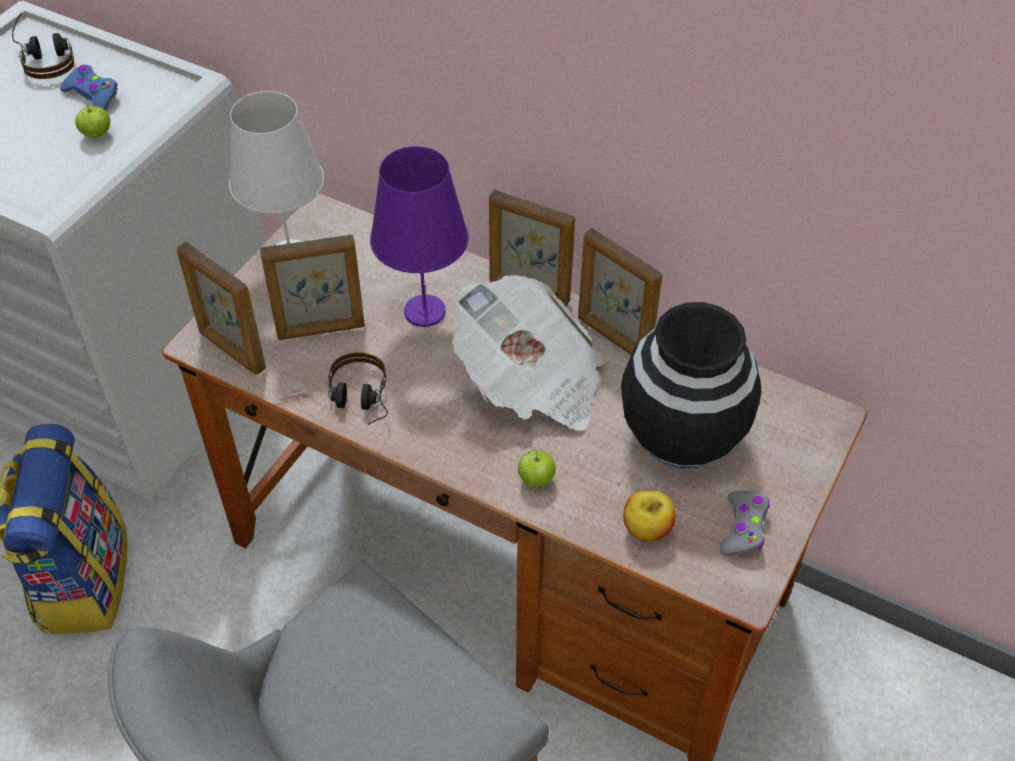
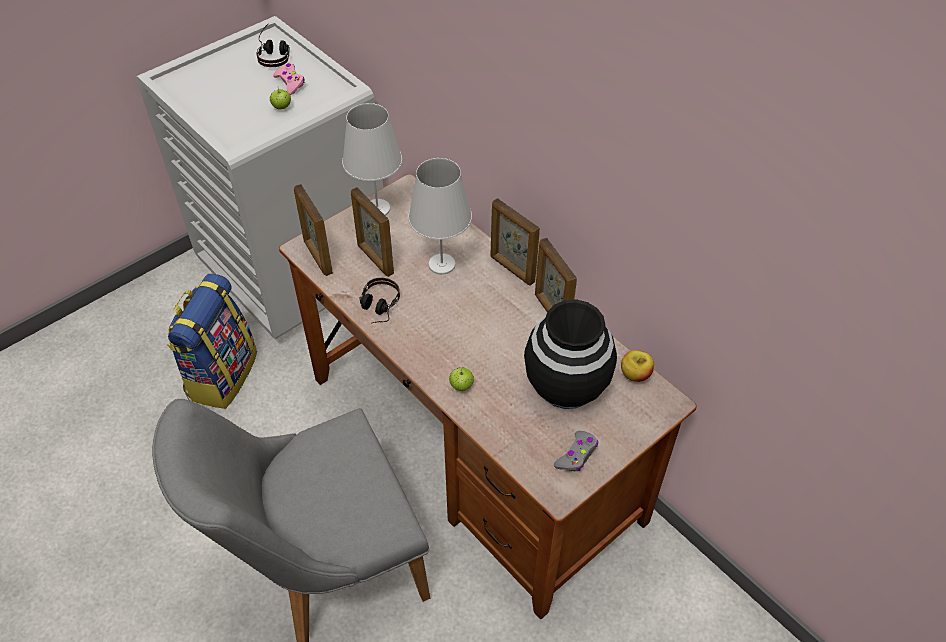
camera: 20 degrees right, 0 degrees up
(93, 95) = (290, 83): blue game controller -> pink game controller
(321, 330) = (375, 259): picture frame -> picture frame turned 45 degrees clockwise
(425, 311) = (442, 264): purple table lamp -> white table lamp
(531, 381) = (486, 325): newspaper -> none
(647, 528) = (515, 436): apple -> apple (635, 374)

